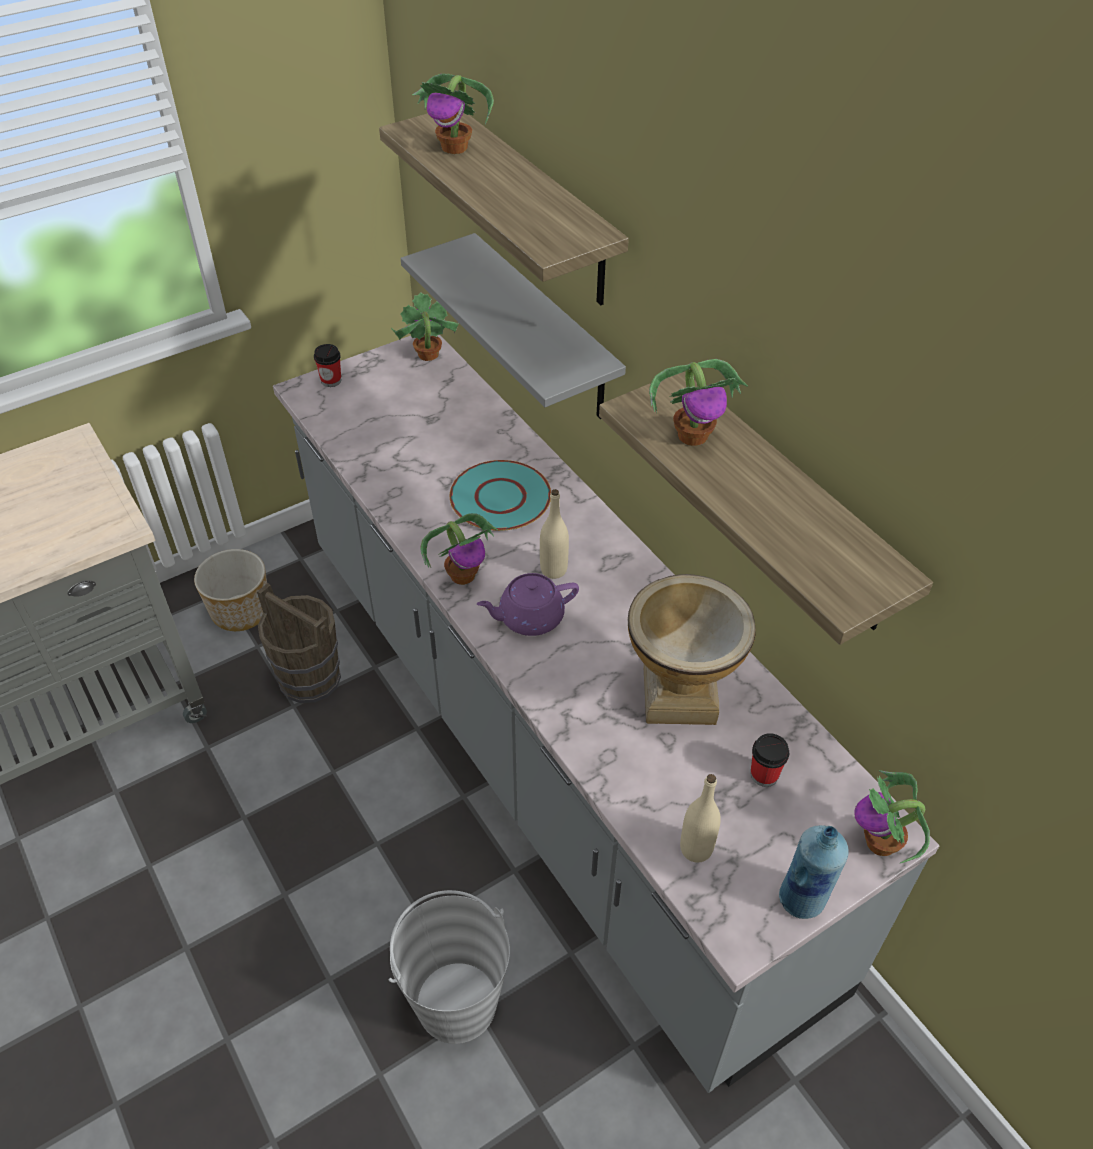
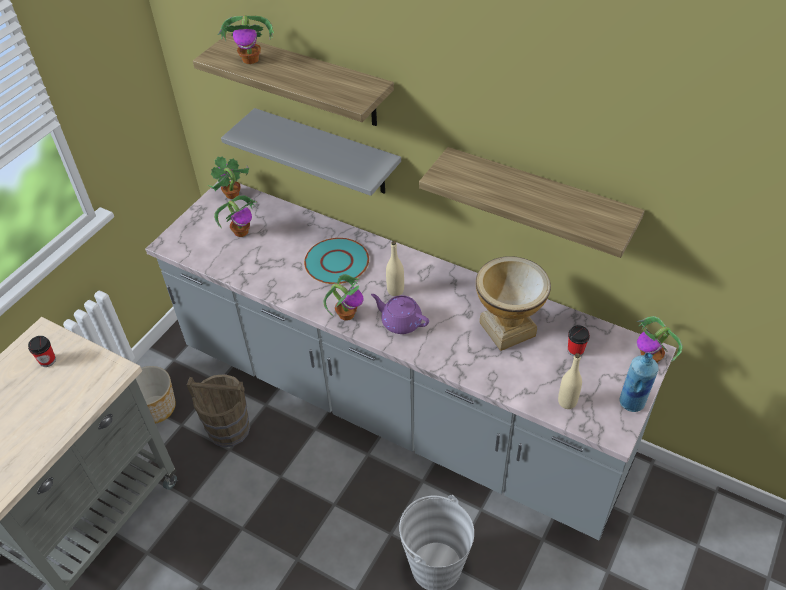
camera: 25 degrees left, 0 degrees up
(331, 380) = (182, 232): cup -> cup (47, 360)
(529, 618) = (400, 322): purple teapot -> purple teapot turned 75 degrees clockwise
(693, 435) = (480, 179): potted plant -> potted plant (241, 231)

